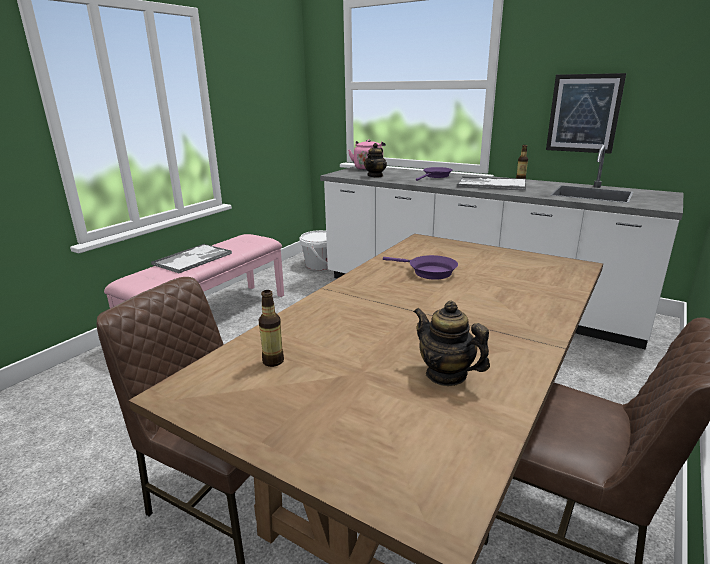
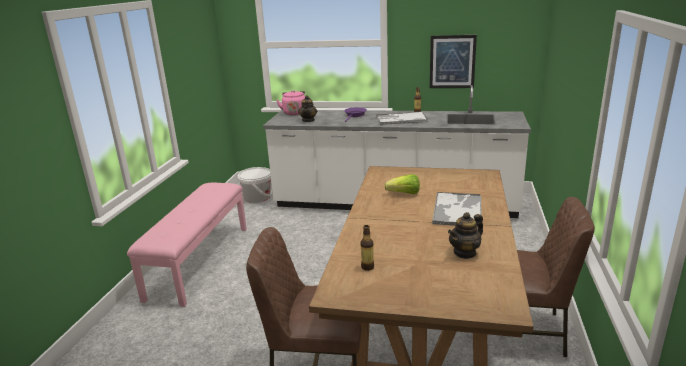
camera: 20 degrees left, 0 degrees up
(193, 259) = (185, 213): tray -> tray (457, 210)
(428, 272) = (404, 194): purple frying pan -> lettuce
(446, 375) = (465, 253): teapot -> teapot turned 60 degrees counterclockwise

